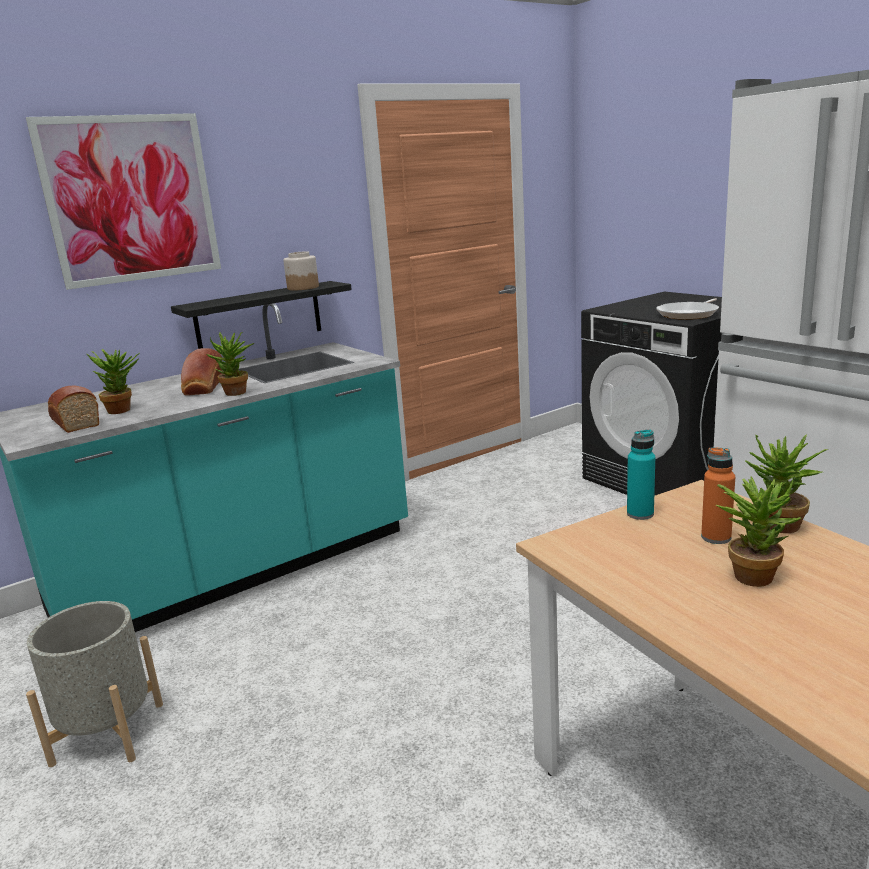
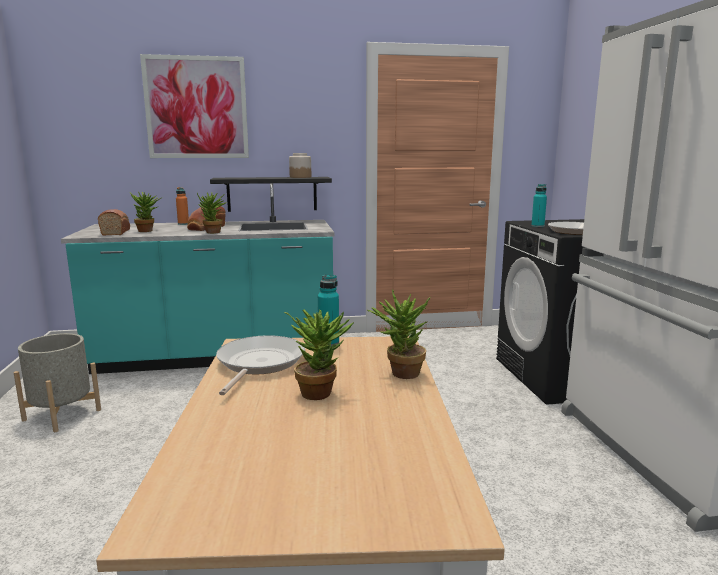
camera: 25 degrees right, 5 degrees down
(624, 562) = (258, 363): none -> frying pan
(634, 313) = (537, 226): none -> turquoise bottle
(716, 537) = (345, 367): orange bottle -> orange bottle (183, 224)

